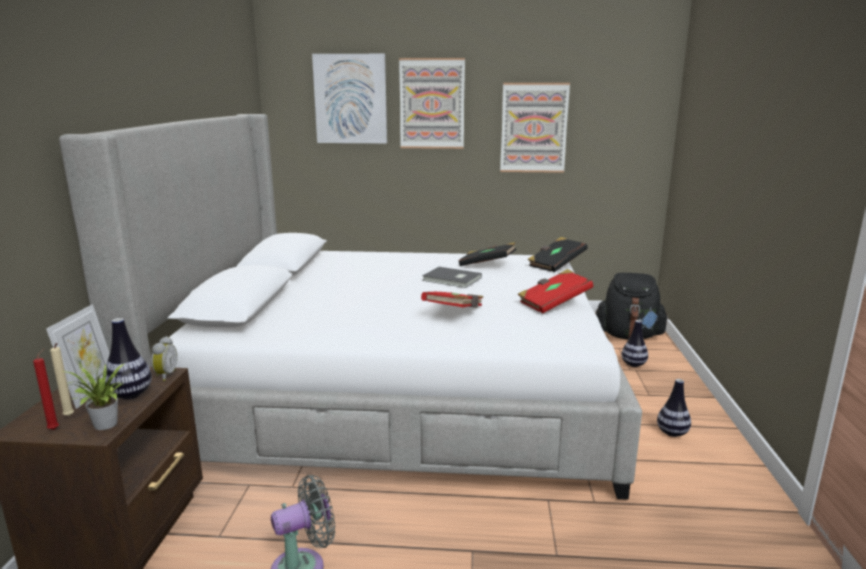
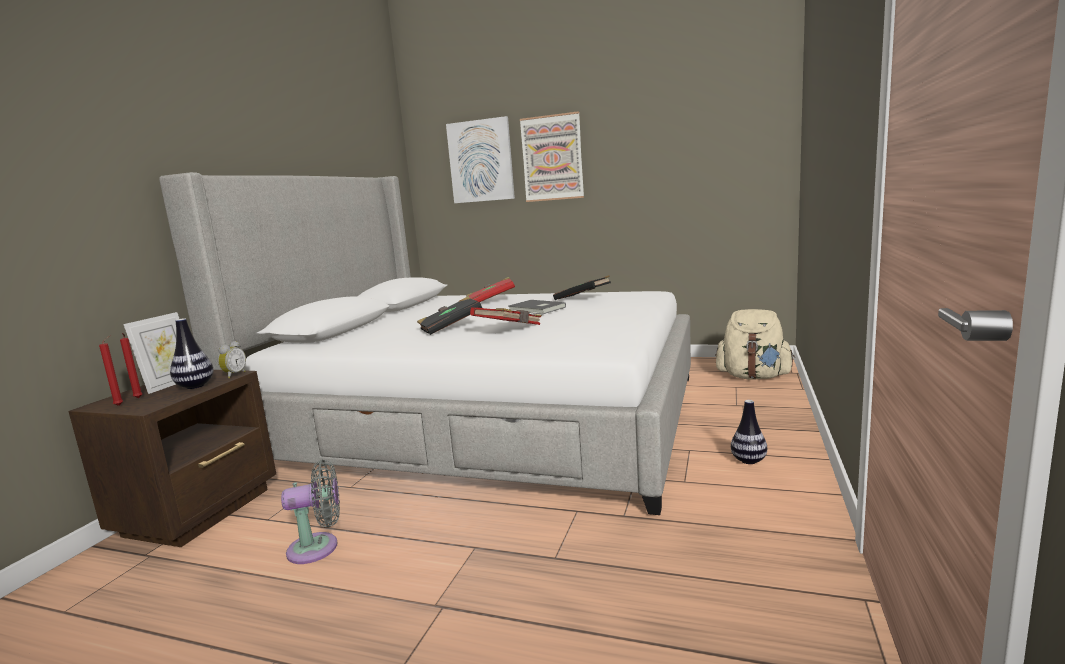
camera: 15 degrees right, 5 degrees down
(69, 417) = (138, 398): beige candle -> red candle
(104, 426) = (155, 404): potted plant -> none
(534, 128) = (650, 172): picture -> none
(553, 304) = (613, 322): red book -> red book (491, 302)
(556, 265) = (650, 296): black book -> black book (450, 328)
(628, 336) = (753, 377): black backpack -> beige backpack
(633, 364) = (743, 401): vase -> none

